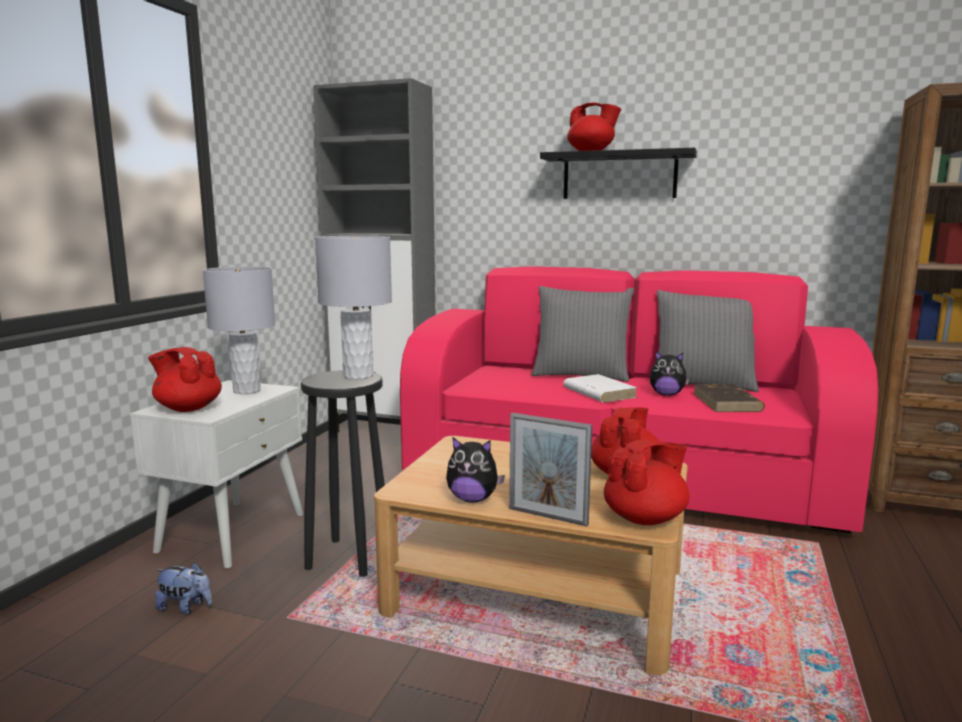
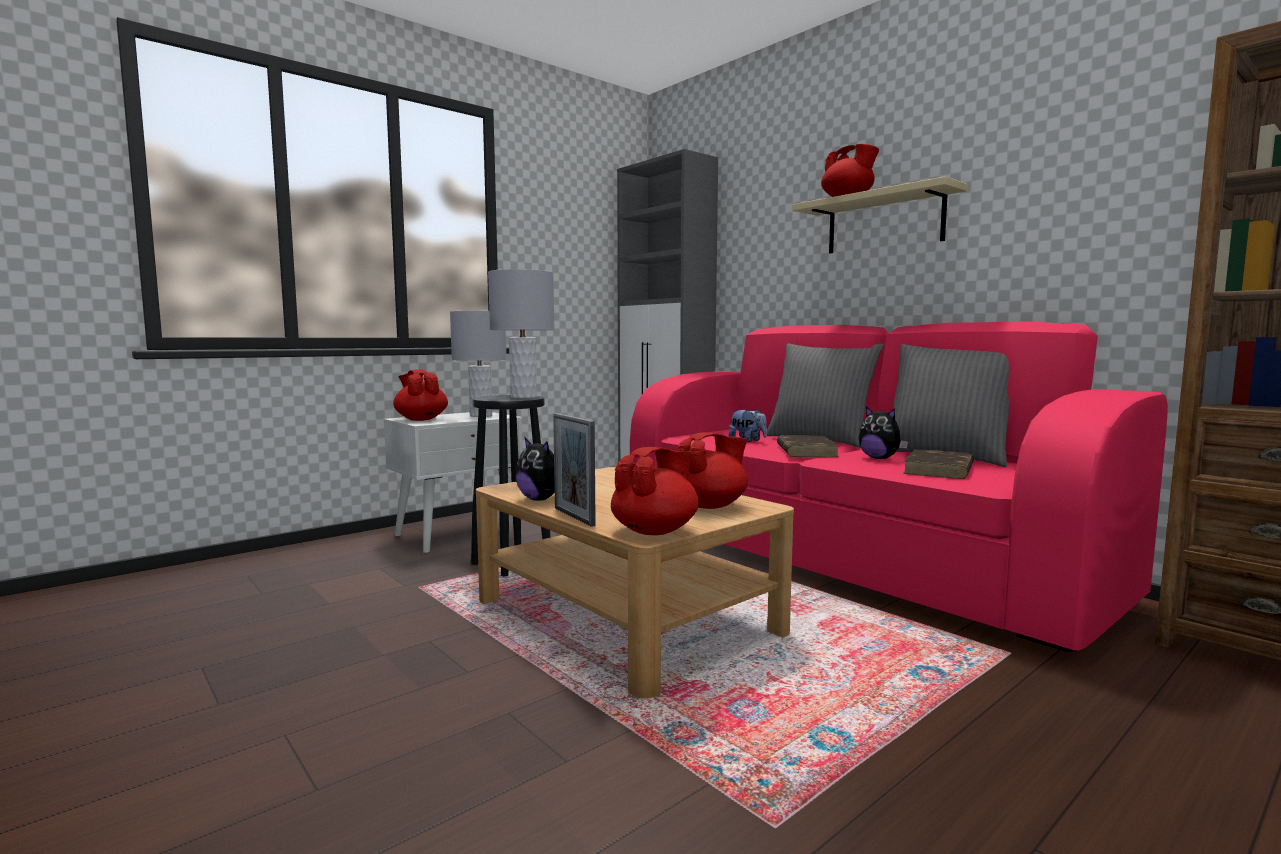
camera: 30 degrees right, 5 degrees down
(185, 607) = (369, 567): plush toy -> plush toy (747, 440)
(598, 392) = (806, 451): white book -> brown book
(619, 176) = (884, 222): black shelf -> beige shelf
(645, 518) = (655, 531): red teapot -> red teapot turned 45 degrees counterclockwise

